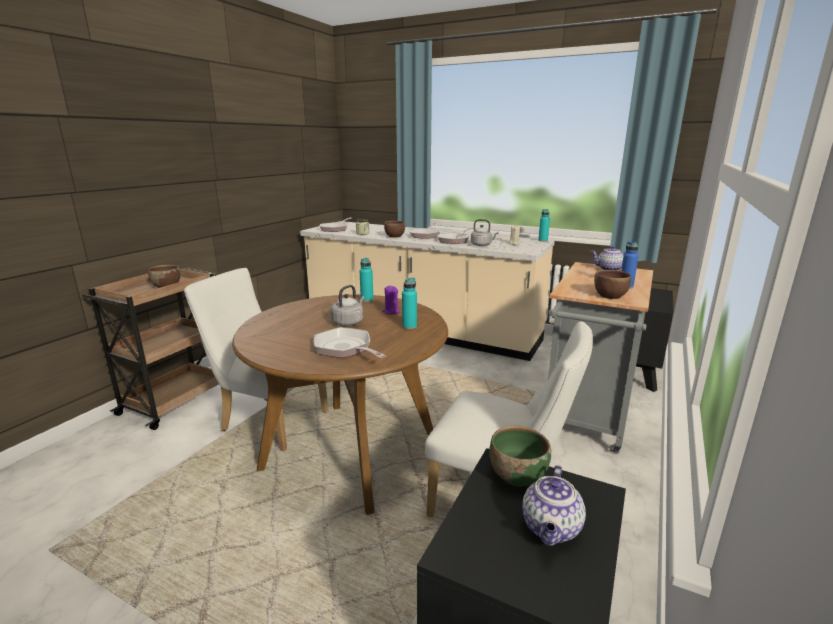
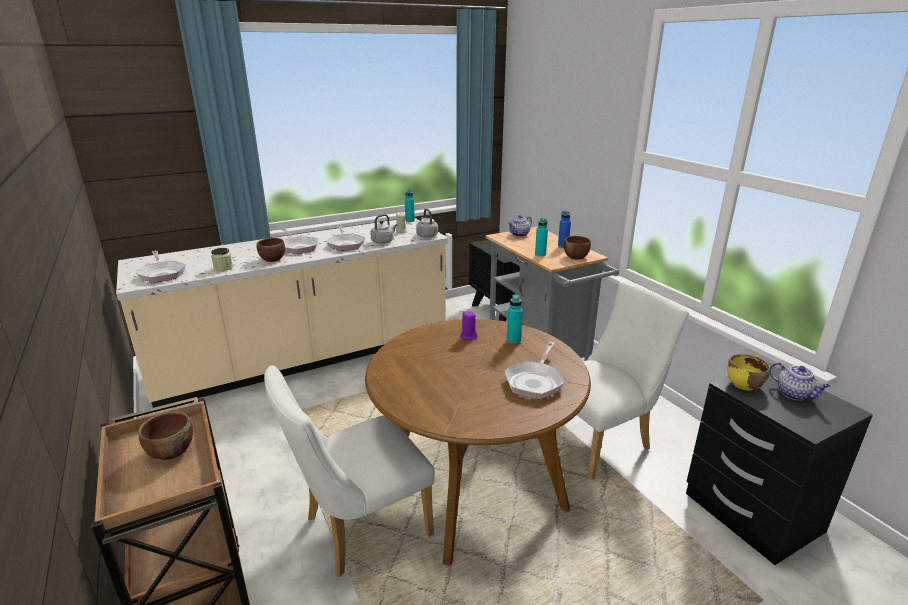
camera: 55 degrees left, 5 degrees up
(345, 349) = (535, 381): frying pan -> frying pan turned 60 degrees counterclockwise
(349, 322) = (471, 362): grey kettle -> grey kettle (426, 235)
(367, 299) = (419, 337): turquoise bottle -> turquoise bottle (540, 254)
(517, 475) = (743, 384): green bowl -> yellow bowl

